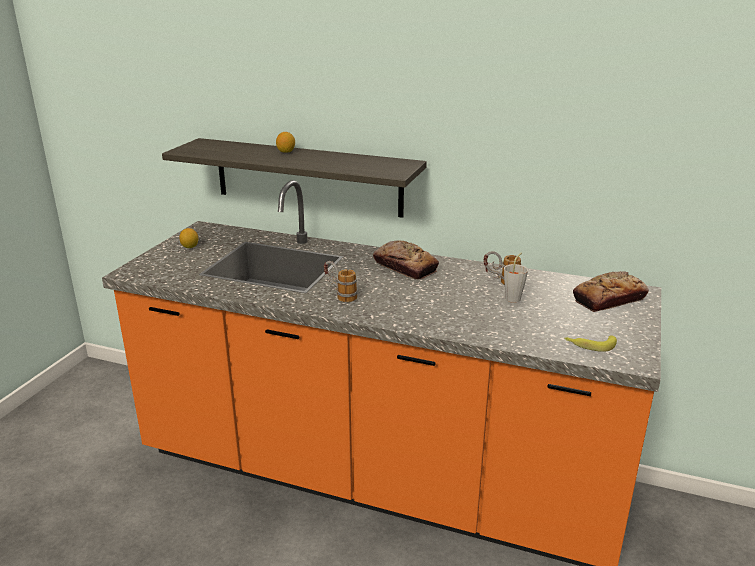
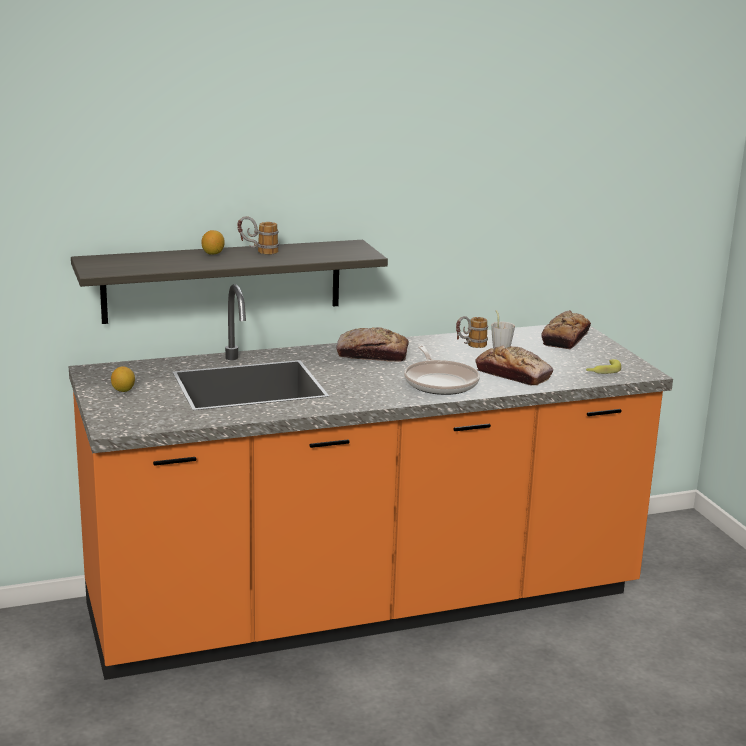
camera: 40 degrees left, 5 degrees down
(340, 295) = (362, 389): mug -> mug (258, 251)
(413, 308) = (440, 382): none -> frying pan
(491, 321) = (513, 374): none -> bread

